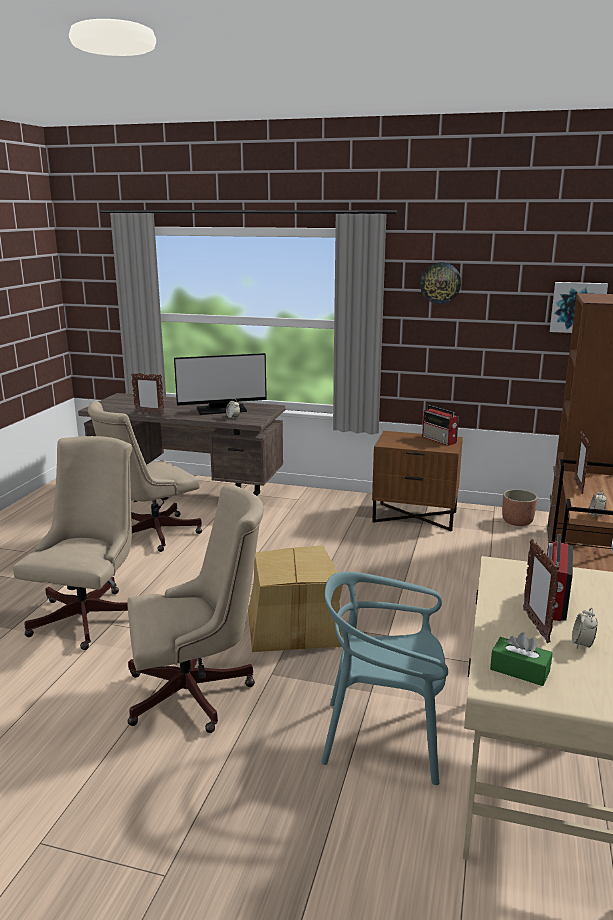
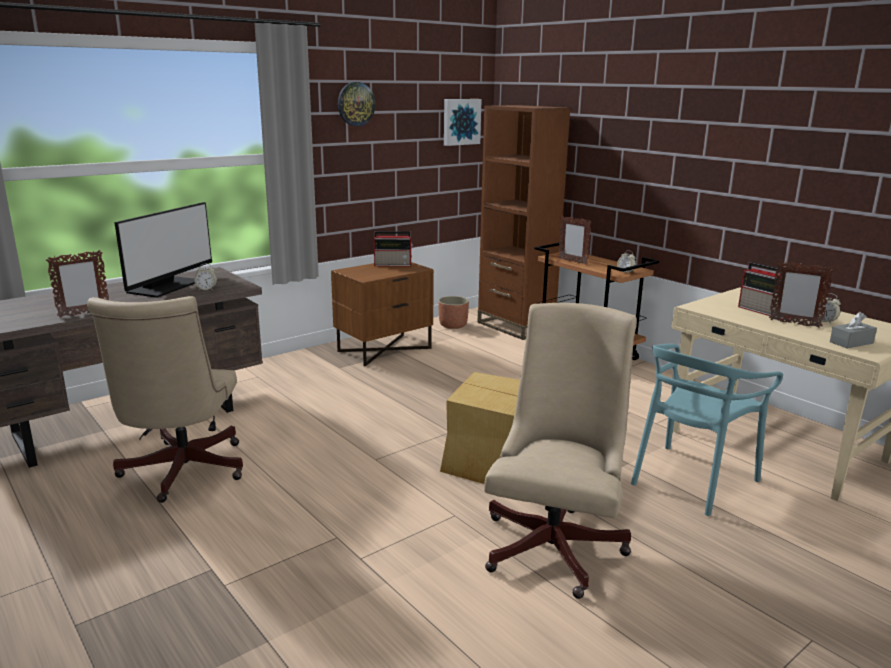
camera: 55 degrees left, 0 degrees up
(90, 615) = (320, 567): beige office chair -> none
(519, 670) = (851, 342): green tissue box -> grey tissue box

